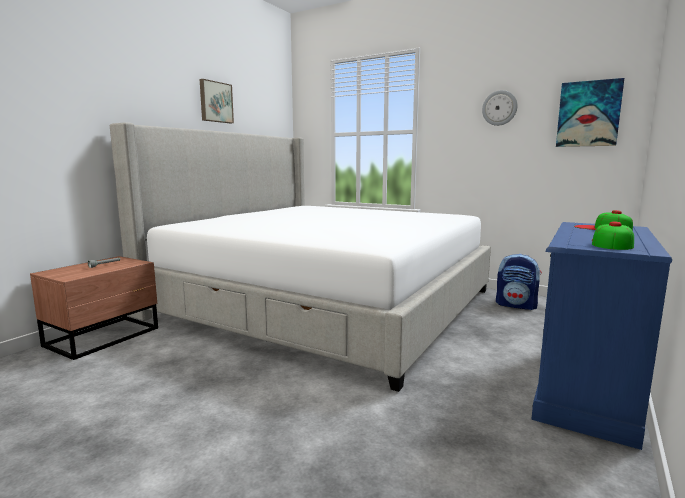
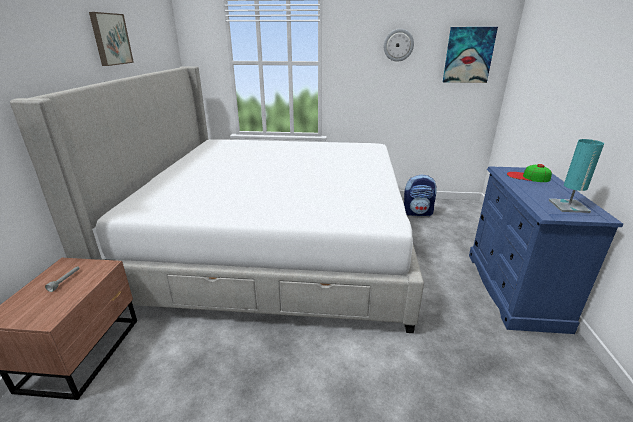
camera: 25 degrees left, 15 degrees up
(611, 243) = (568, 206): cap -> turquoise table lamp

